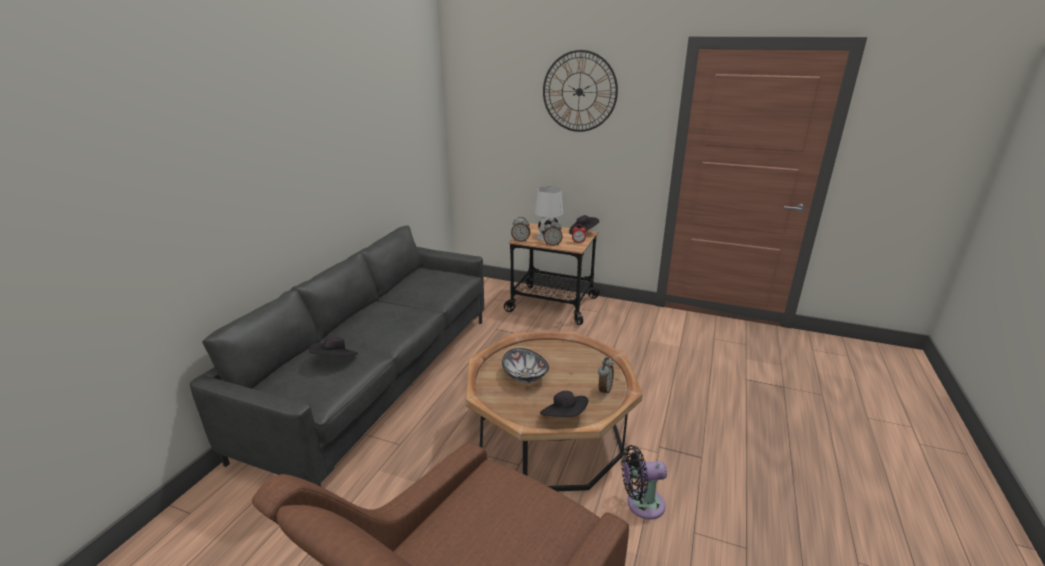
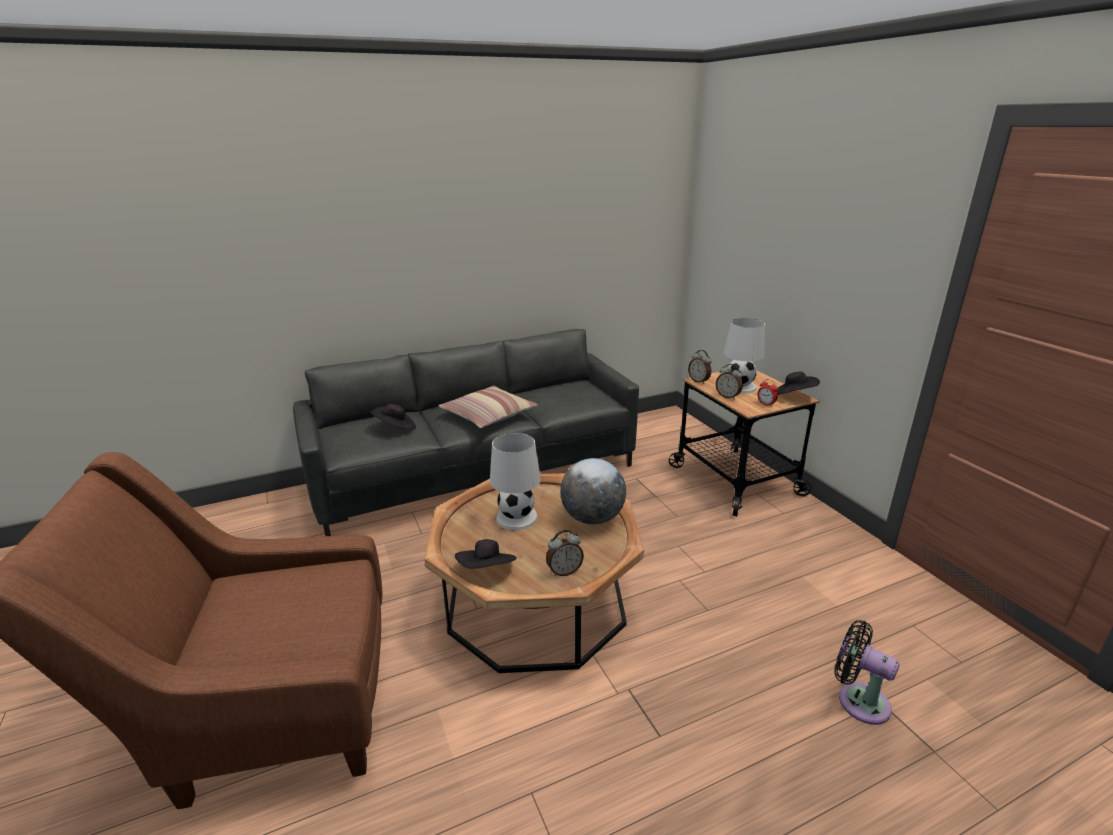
camera: 45 degrees right, 0 degrees up
(396, 318) = (488, 415): none -> pillow
(524, 376) = (516, 517): bowl -> white table lamp
(568, 353) = (592, 518): none -> globe
(579, 92) = (830, 191): wall clock -> none
(641, 504) = (524, 723): black fan -> black fan (858, 700)

